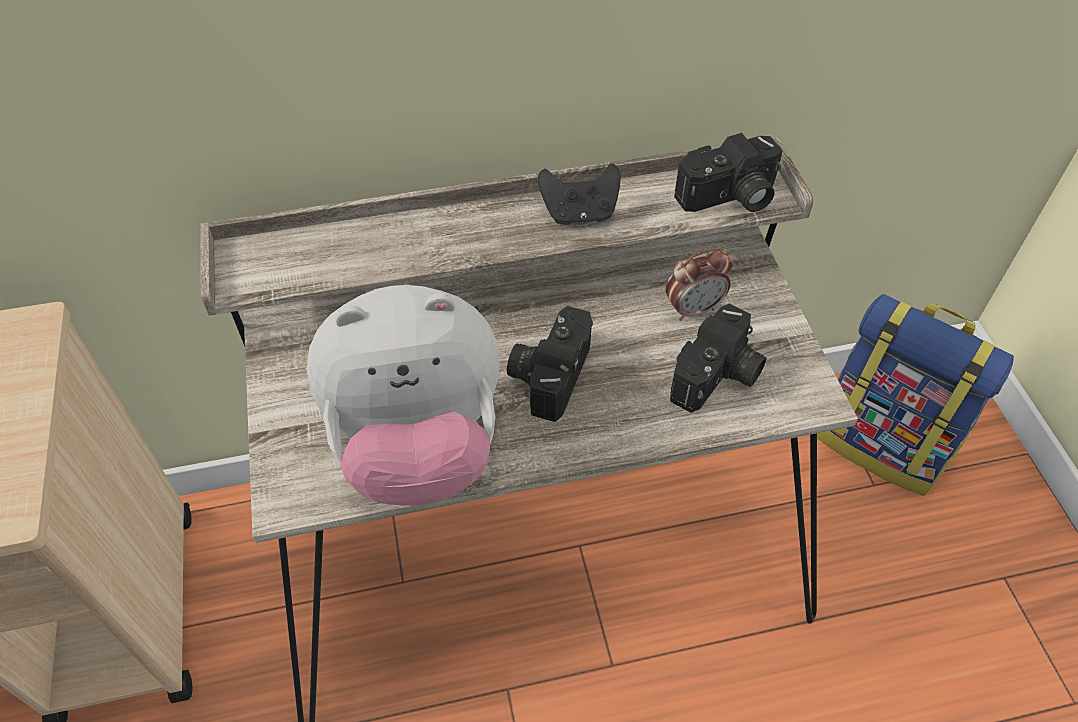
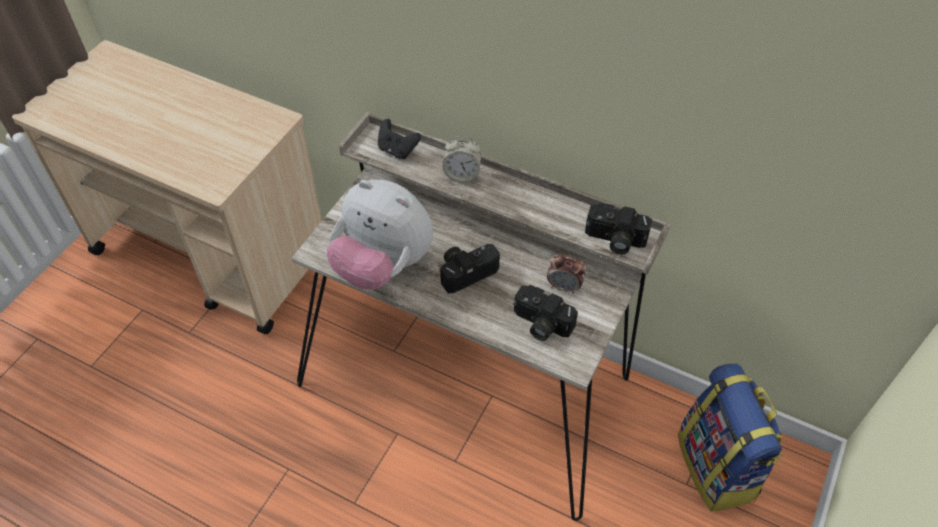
camera: 40 degrees right, 0 degrees up
(440, 233) = (462, 175): none -> alarm clock
(579, 213) = (533, 203): black game controller -> black game controller (397, 150)
(718, 377) = (540, 324): camera -> camera turned 45 degrees clockwise

